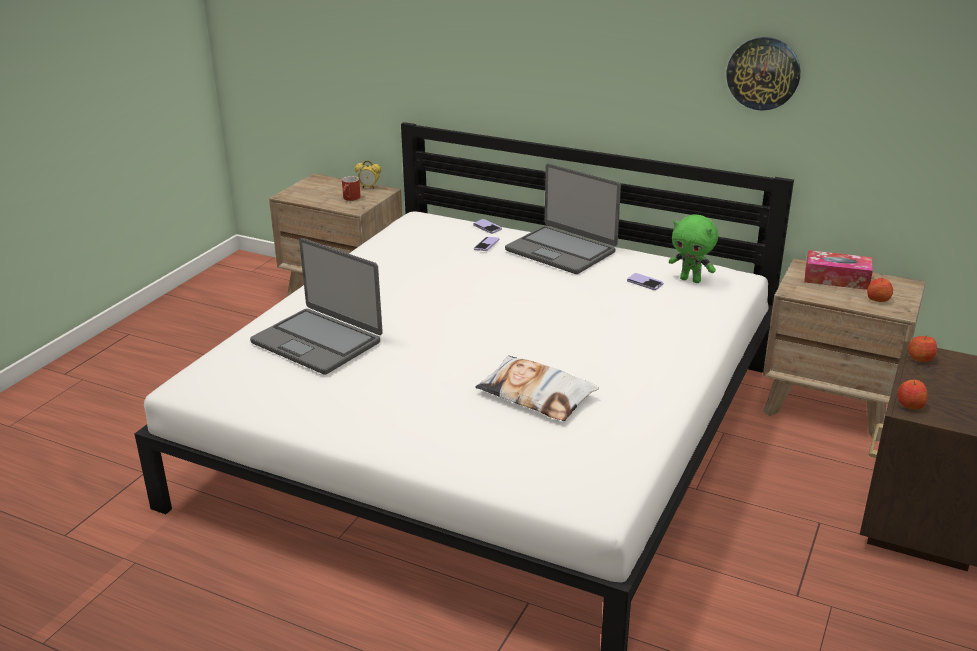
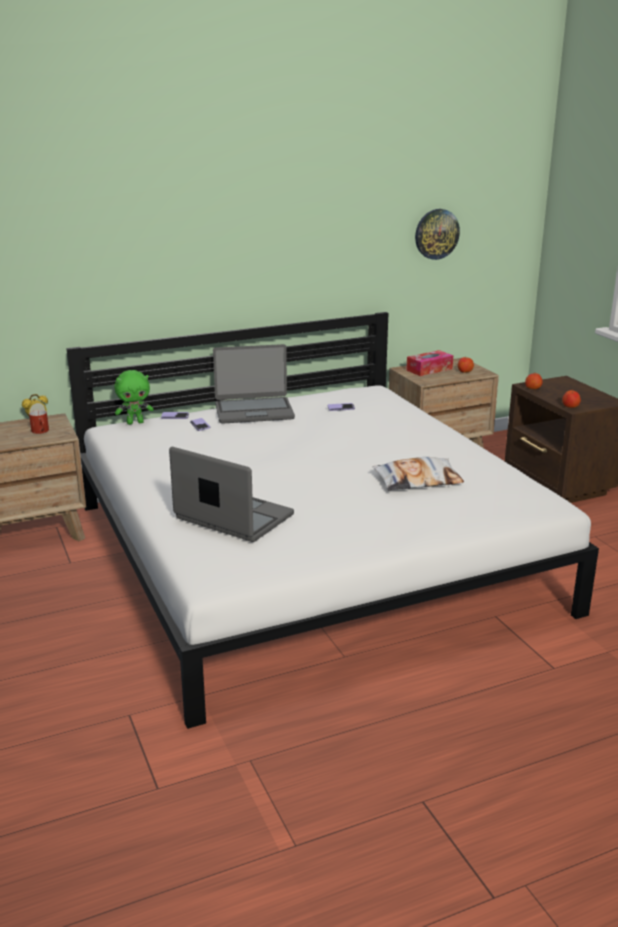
camera: 50 degrees left, 5 degrees down
(318, 341) = (233, 517): laptop -> laptop turned 135 degrees counterclockwise
(691, 280) = (357, 398): green plush toy -> green plush toy (135, 422)
(763, 73) = (356, 242): wall clock -> wall clock (436, 234)

